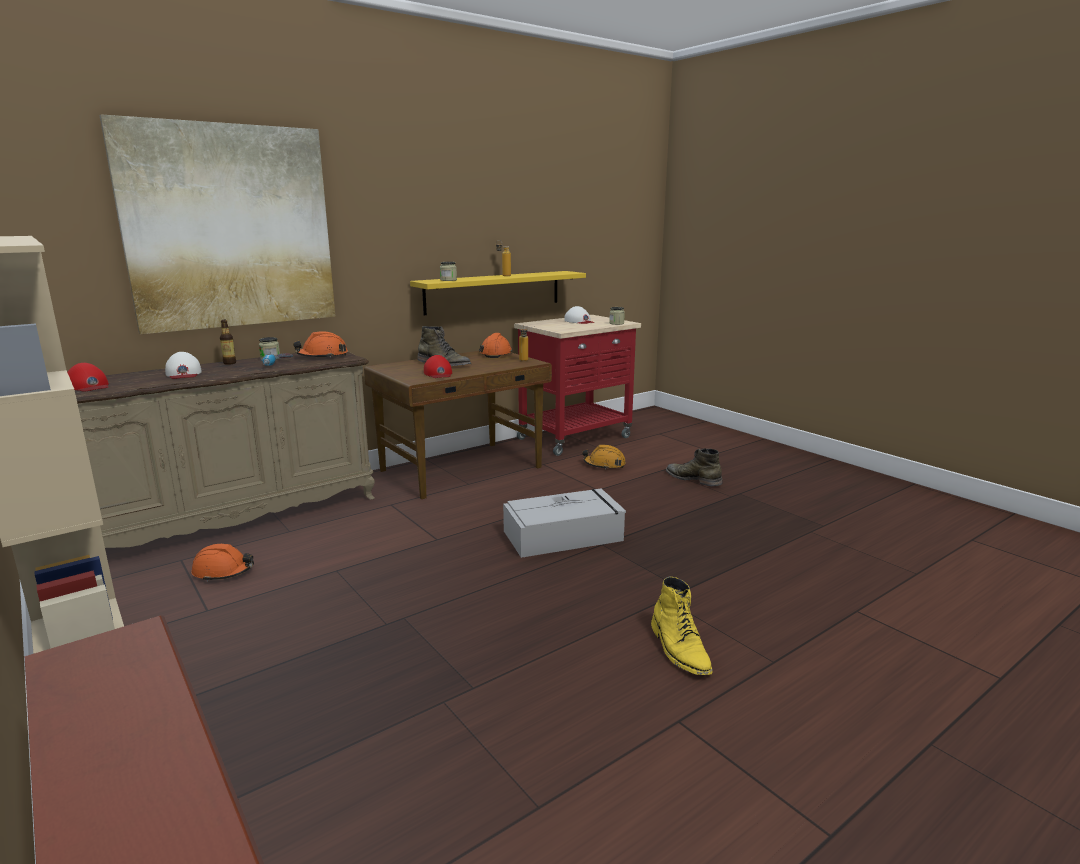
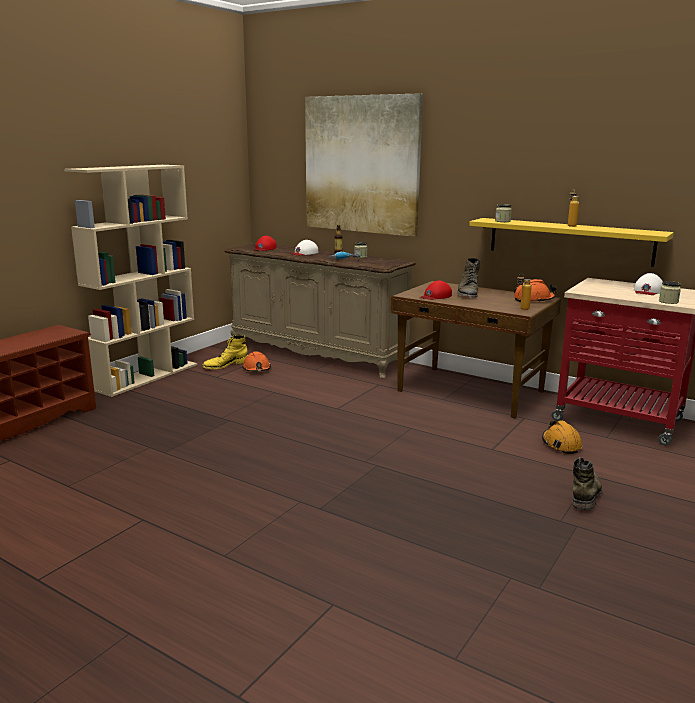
camera: 70 degrees right, 0 degrees up
(322, 356) = (380, 262): orange hard hat -> none
(564, 535) = (380, 448): grey storage box -> none
(679, 649) = (227, 513): yellow boot -> yellow boot (225, 365)

